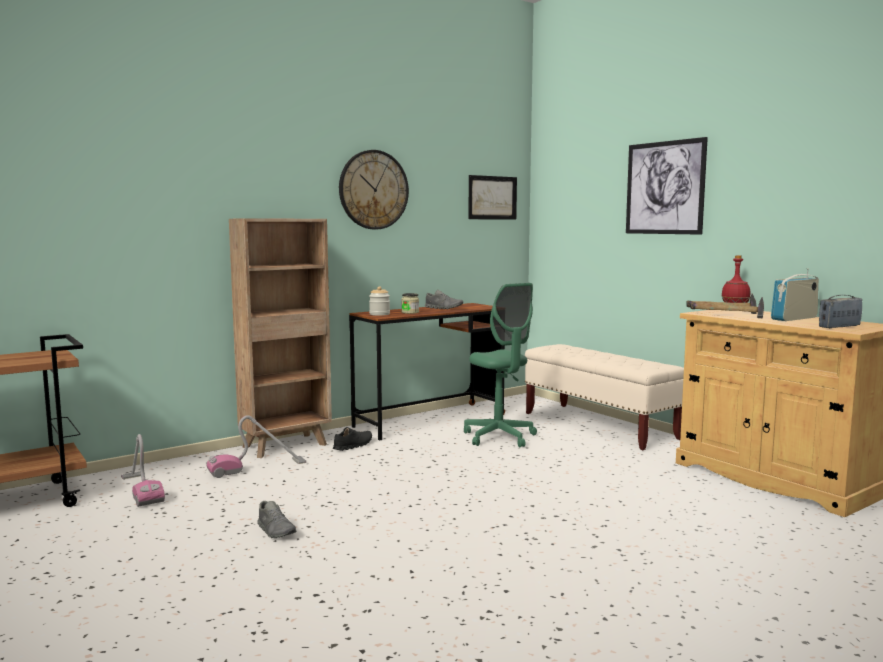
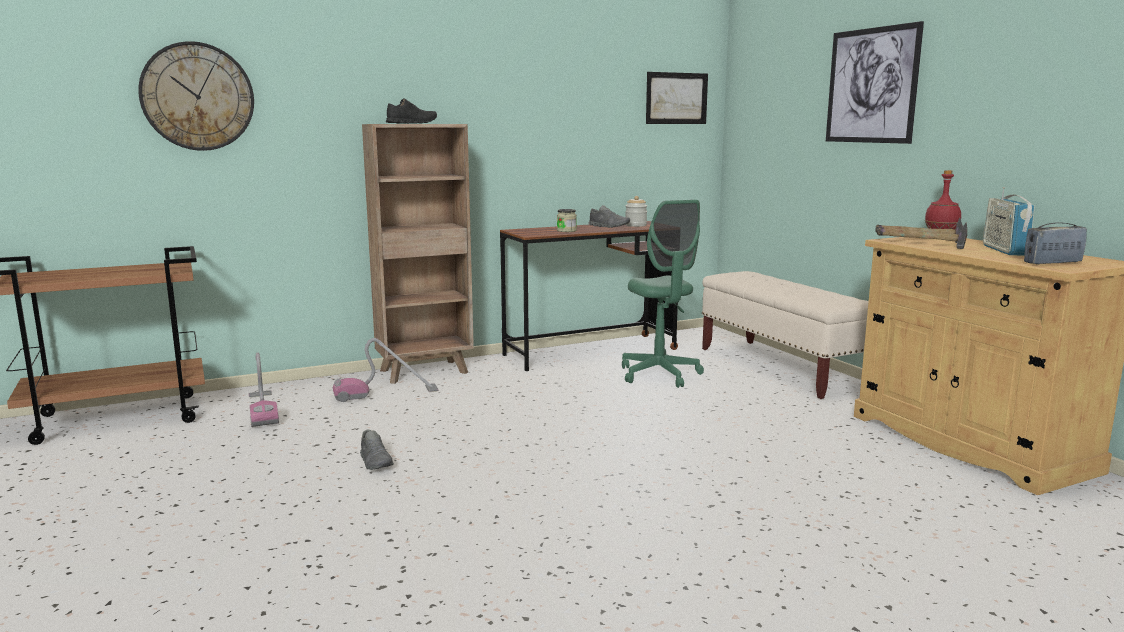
camera: 10 degrees right, 5 degrees up
(353, 445) = (495, 375): black shoe -> black shoe (412, 123)
(373, 190) = (530, 90): wall clock -> wall clock (197, 97)
(379, 314) = (531, 232): jar -> jar (635, 225)
(794, 318) = (1004, 250): radio -> radio turned 60 degrees counterclockwise

